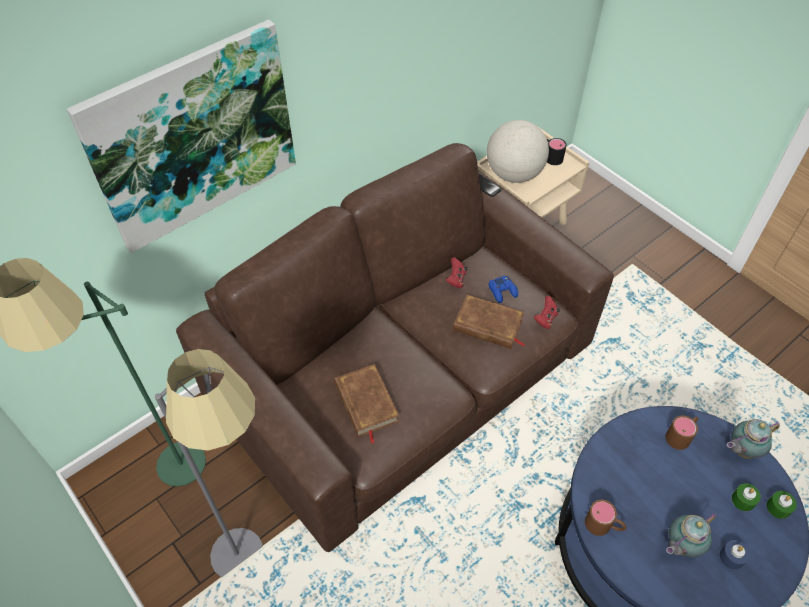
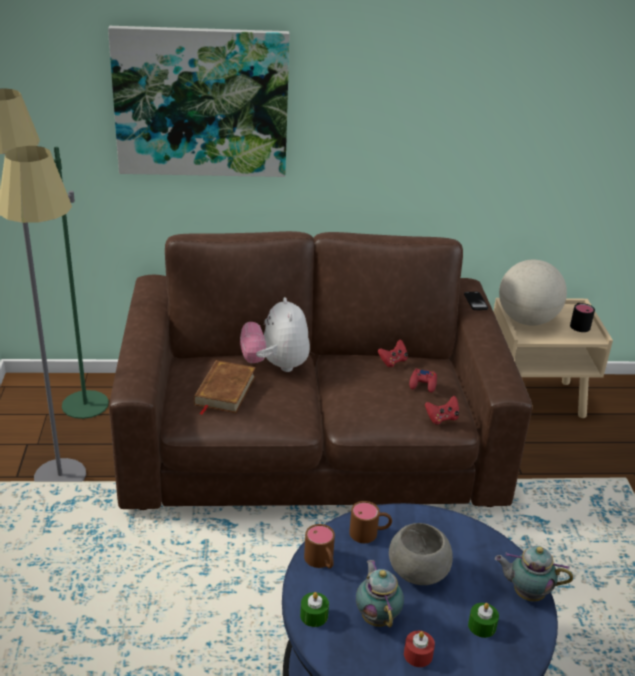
camera: 35 degrees right, 20 degrees down
(368, 341) = (275, 365): none -> plush toy
(488, 325) = (383, 396): brown book -> none
(503, 291) = (423, 384): blue game controller -> red game controller
(668, 485) = (417, 573): none -> grey bowl
(680, 545) = (377, 616): teapot -> teapot turned 75 degrees clockwise
(681, 435) = (474, 549): brown mug -> brown mug (370, 533)
(732, 557) = (418, 655): blue candle -> red candle
(778, 507) = (514, 653): green candle -> green candle (314, 615)

